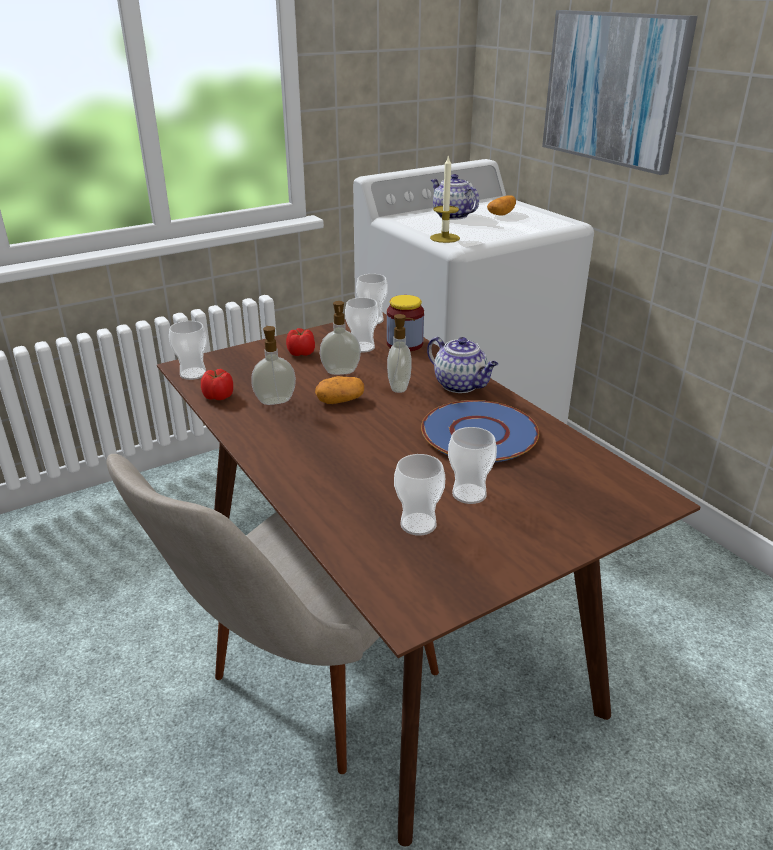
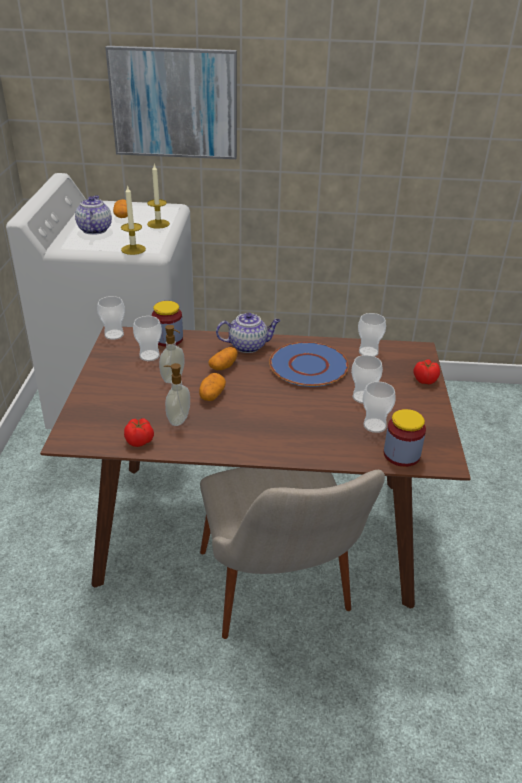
camera: 55 degrees left, 5 degrees up
(193, 374) = (85, 440): cup -> cup (368, 352)
(301, 353) = (121, 382): tomato -> tomato (424, 380)
(380, 568) = (401, 455): none -> jar
(400, 387) = (223, 366): soap dispenser -> potato
(451, 216) = (94, 229): teapot -> teapot turned 90 degrees clockwise
(518, 229) = (158, 224): none -> candle

